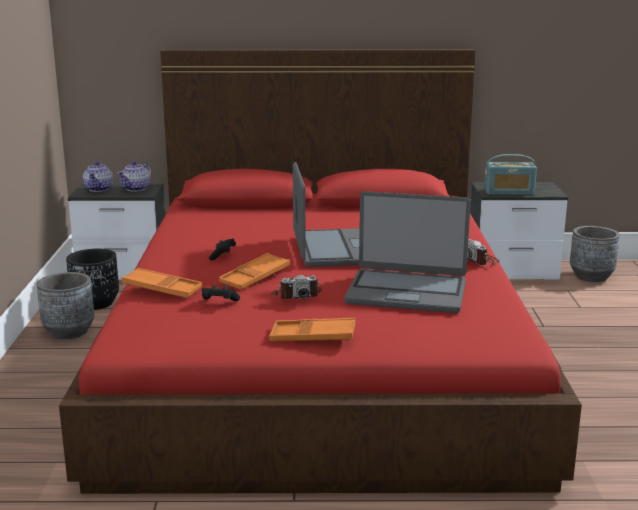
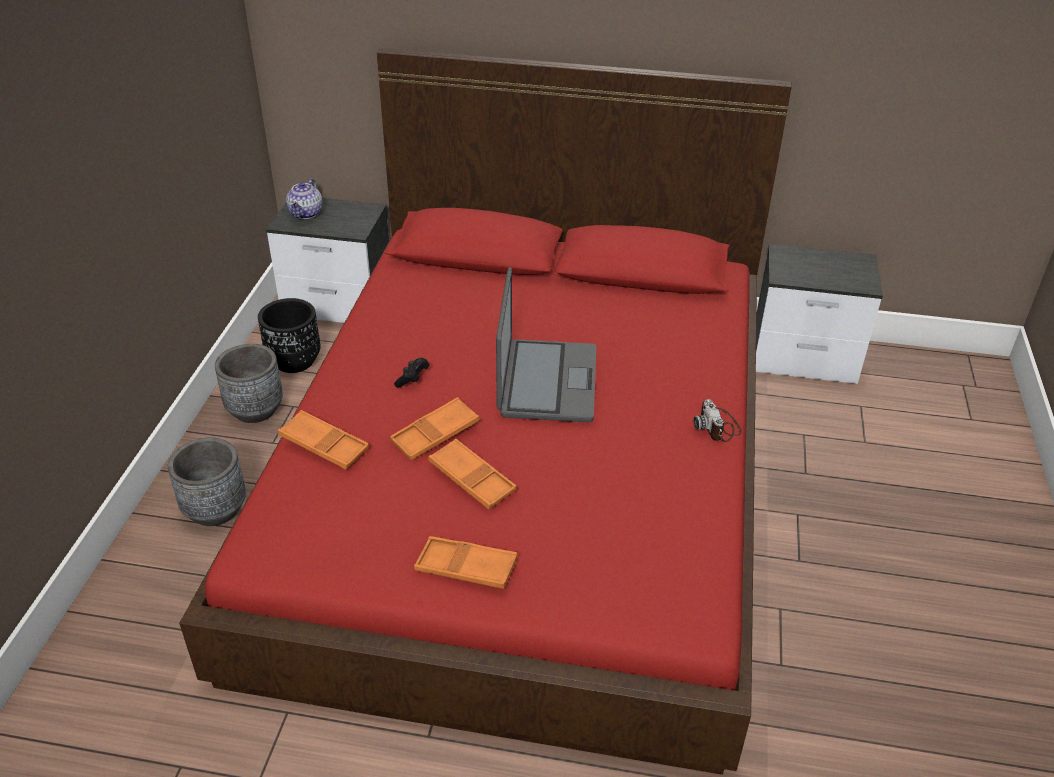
camera: 10 degrees right, 20 degrees up
(136, 189) = (349, 217): teapot -> none
(218, 302) = (378, 485): black game controller -> none
(296, 295) = (472, 479): camera -> orange tray
(406, 292) = (604, 487): laptop -> none
(509, 192) = (808, 275): radio -> none
(591, 276) = (901, 381): grey planter -> grey planter (215, 509)

